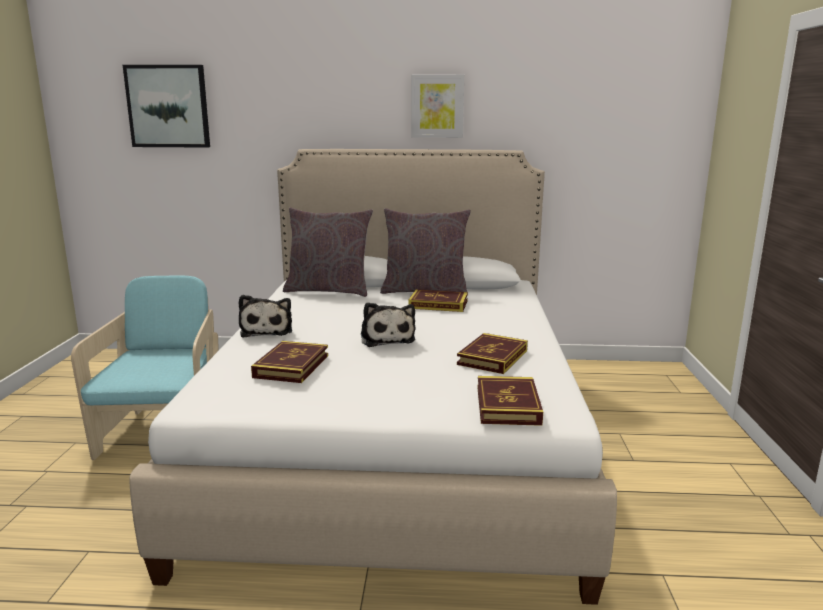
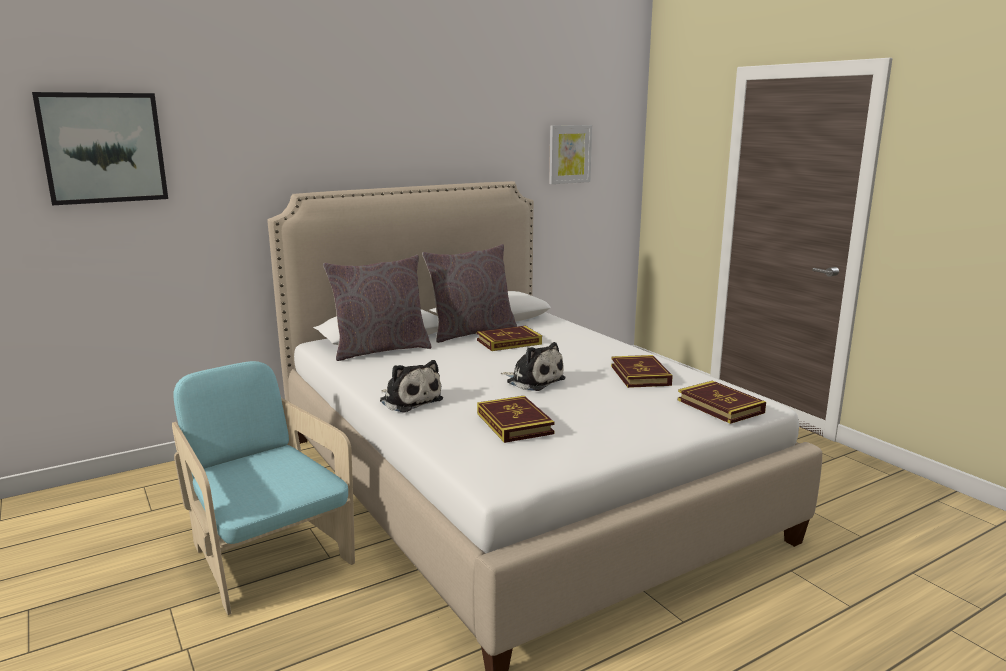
camera: 35 degrees left, 0 degrees up
(437, 106) = (429, 139): picture -> picture (569, 154)

